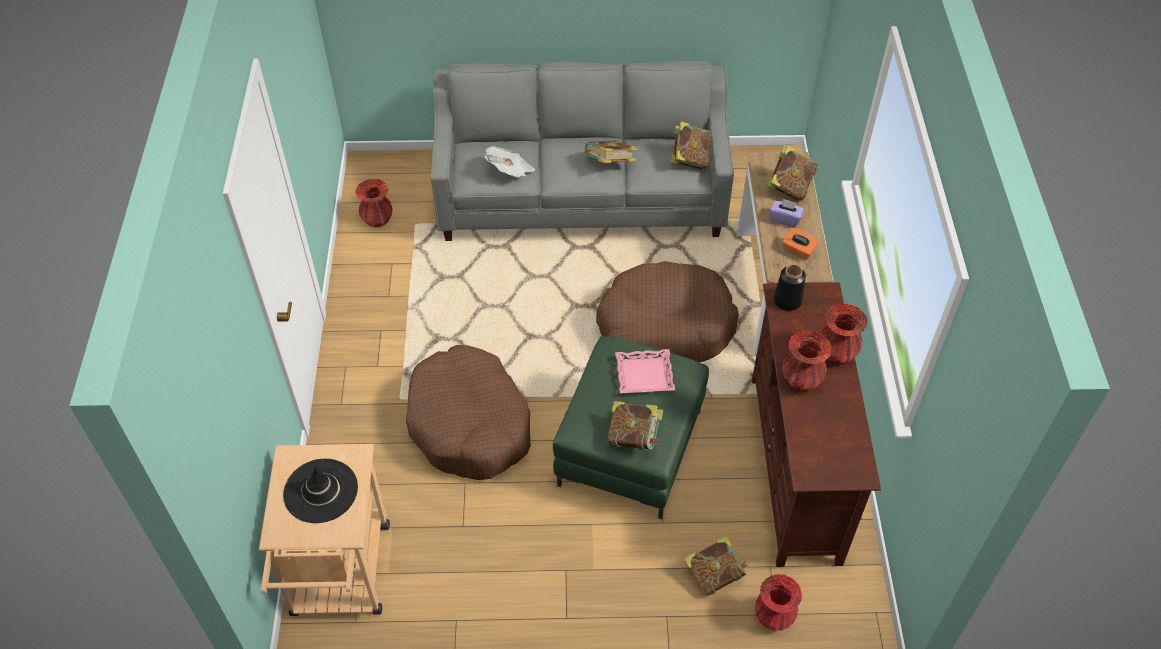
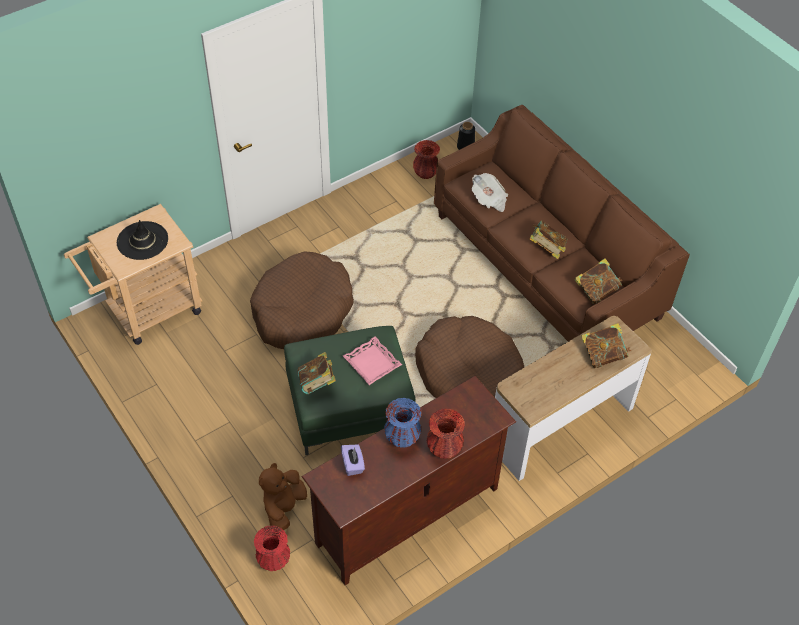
camera: 55 degrees right, 0 degrees up
(582, 197) = (546, 267): grey sofa -> brown sofa
(714, 574) = (283, 508): book -> brown plush toy
(785, 219) = (566, 367): purple tissue box -> purple tissue box (353, 464)
(787, 301) = (470, 397): black vase -> black vase (465, 147)
(798, 251) = (542, 390): orange tissue box -> none
(801, 379) = (402, 437): red vase -> blue vase

